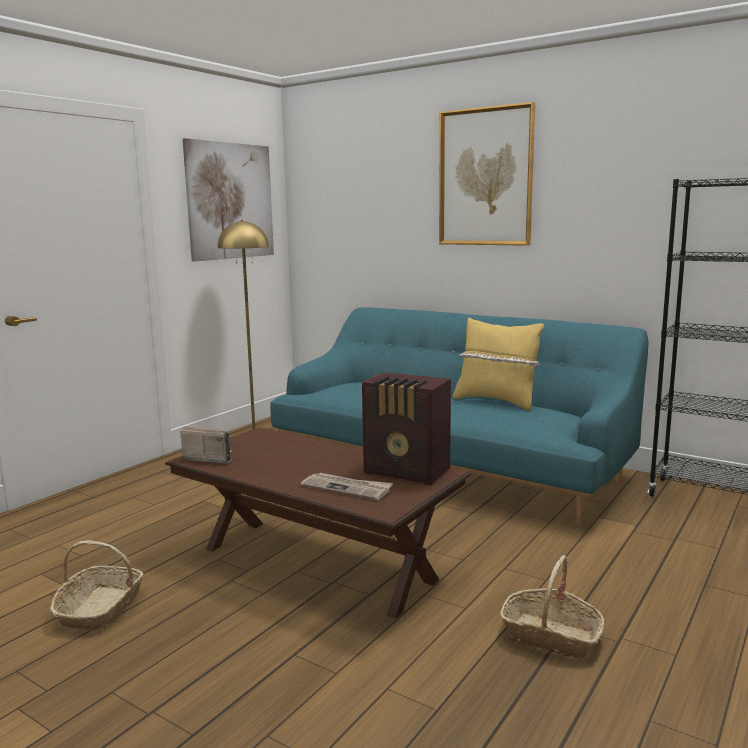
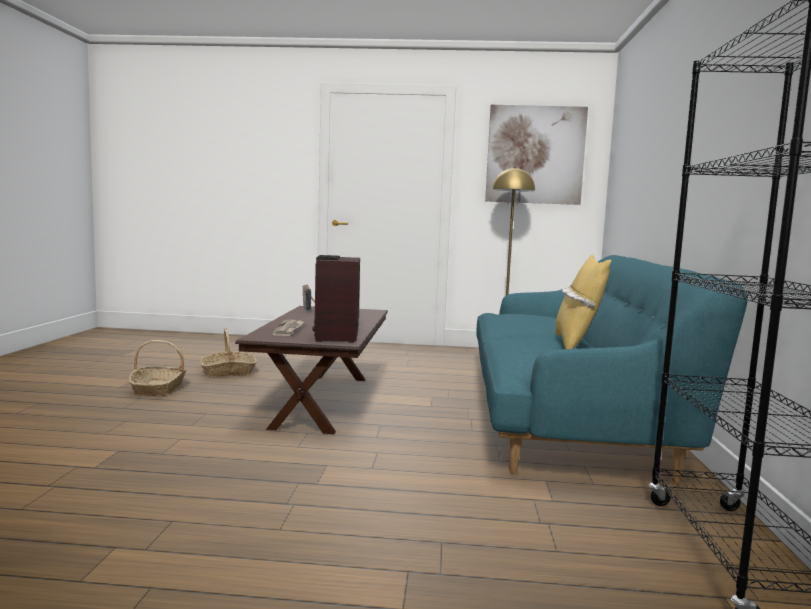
camera: 60 degrees right, 5 degrees down
(485, 177) = (684, 106): picture -> none
(551, 636) = (276, 477): basket -> basket (158, 389)

